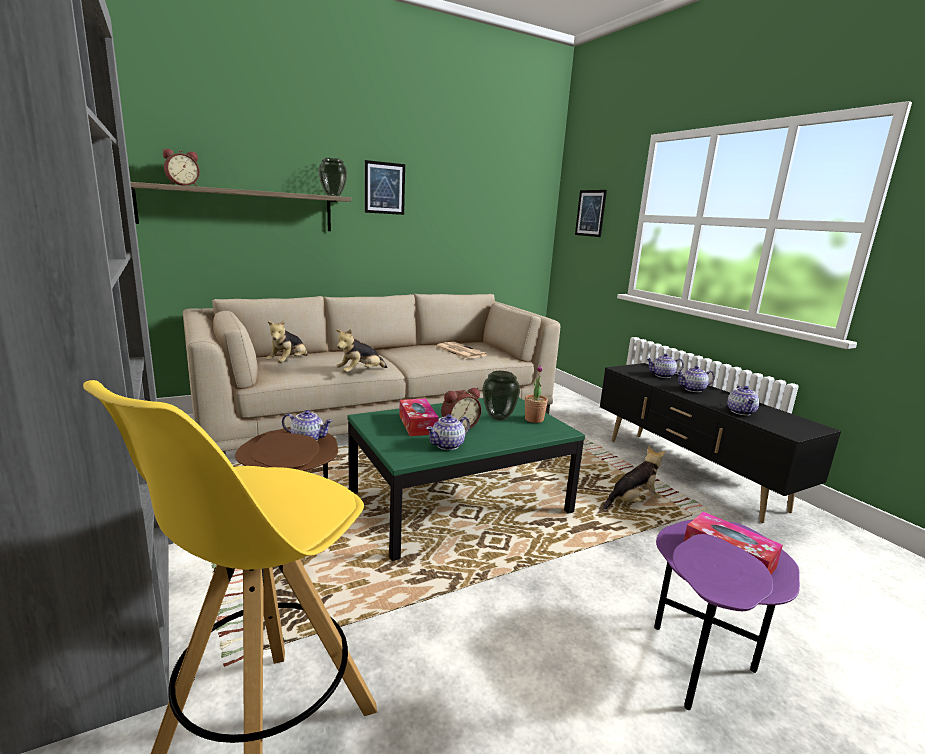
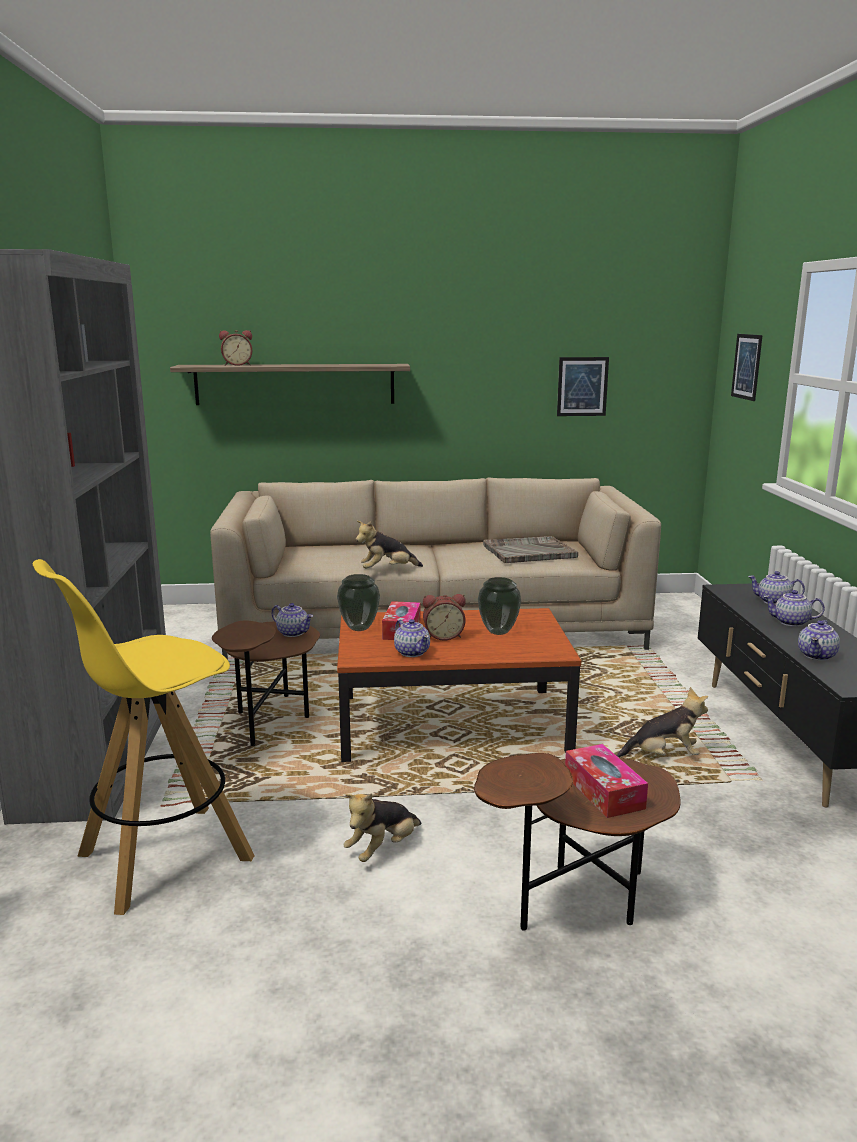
camera: 25 degrees right, 0 degrees up
(288, 363) = (321, 554): plush toy -> plush toy (383, 849)
(333, 196) = (394, 364): vase -> vase (359, 628)
(384, 188) = (460, 349): picture -> picture (582, 386)
(448, 445) = (412, 652): teapot -> teapot turned 105 degrees counterclockwise
(459, 351) = (528, 552): newspaper -> grey tray
(460, 502) = (452, 723): green coffee table -> brown coffee table
(534, 419) = (538, 638): potted plant -> none
(700, 662) = (577, 903): purple side table -> brown side table

